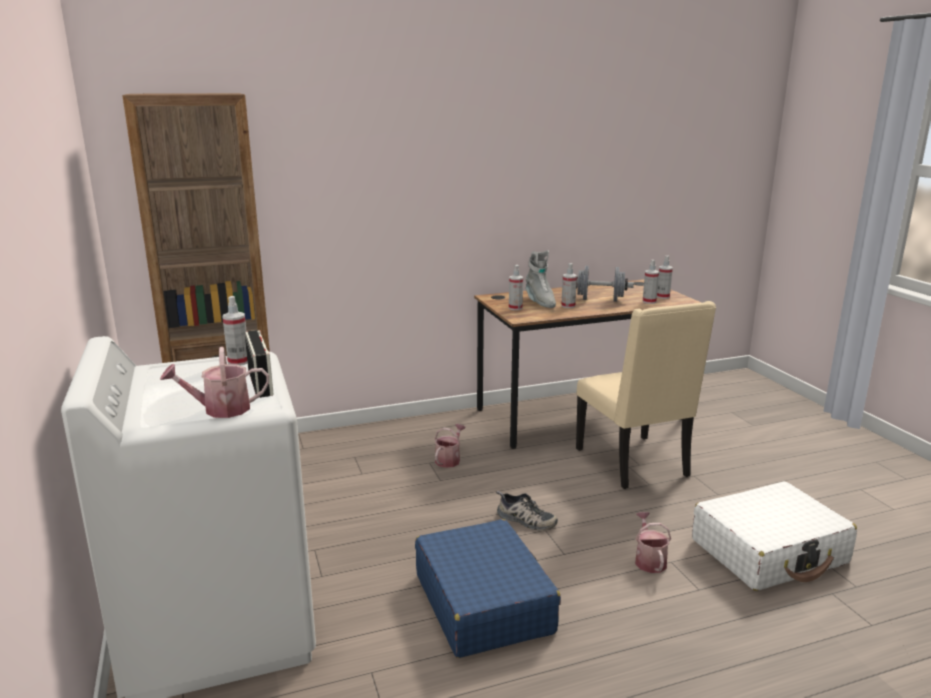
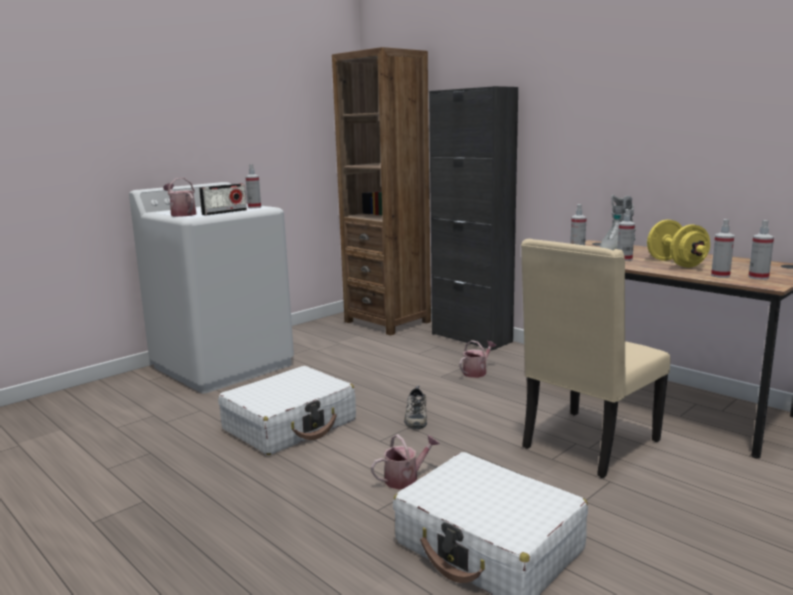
camera: 65 degrees right, 5 degrees down
(355, 434) = (471, 338): none -> black cabinet
(449, 459) = (477, 372): watering can -> watering can turned 45 degrees counterclockwise
(483, 602) = (290, 425): blue suitcase -> white suitcase
(600, 300) = (676, 263): grey dumbbell -> yellow dumbbell

